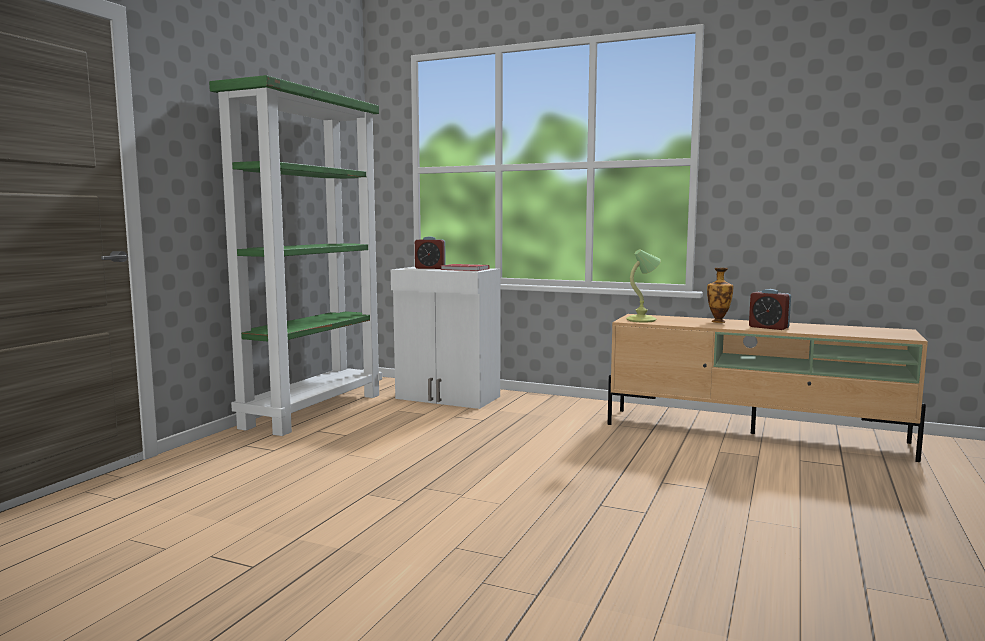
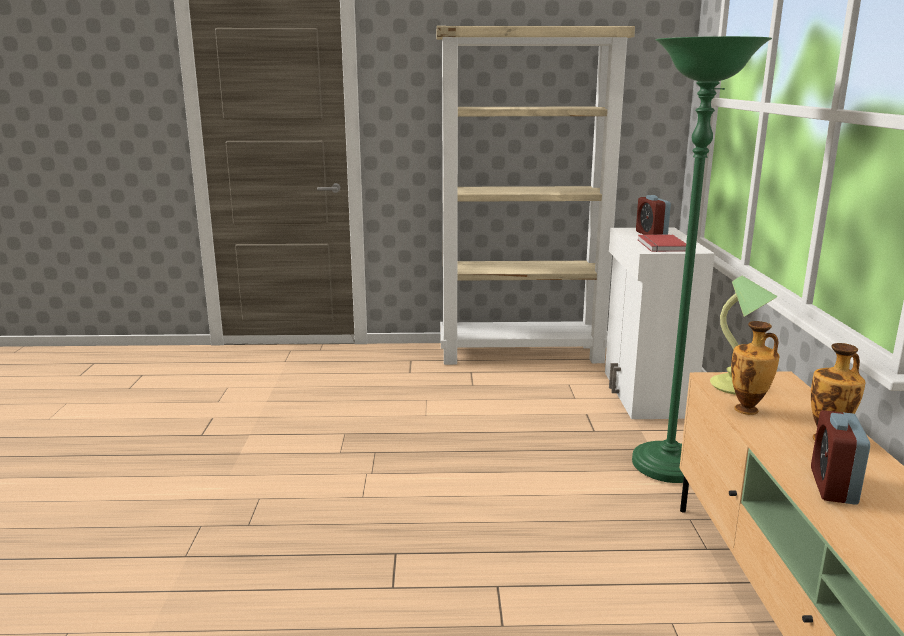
camera: 65 degrees right, 10 degrees up
(314, 410) = (522, 353): green bookcase -> beige bookcase
(554, 415) = (668, 466): none -> green floor lamp
(676, 323) = (748, 410): none -> vase

